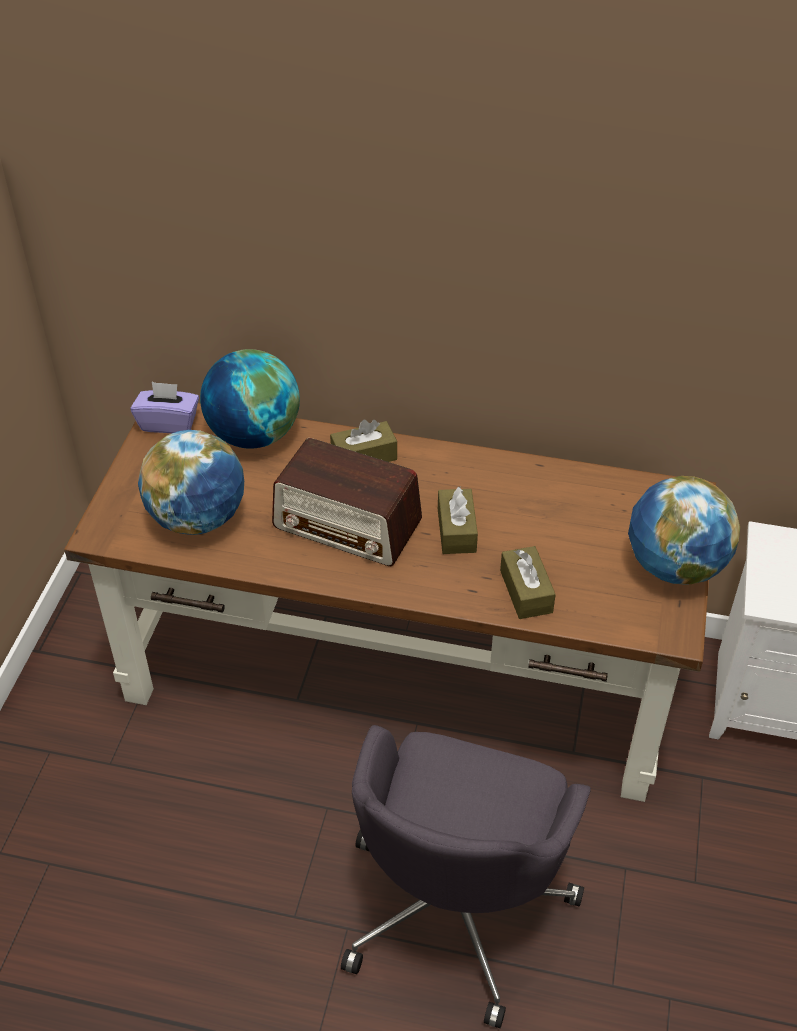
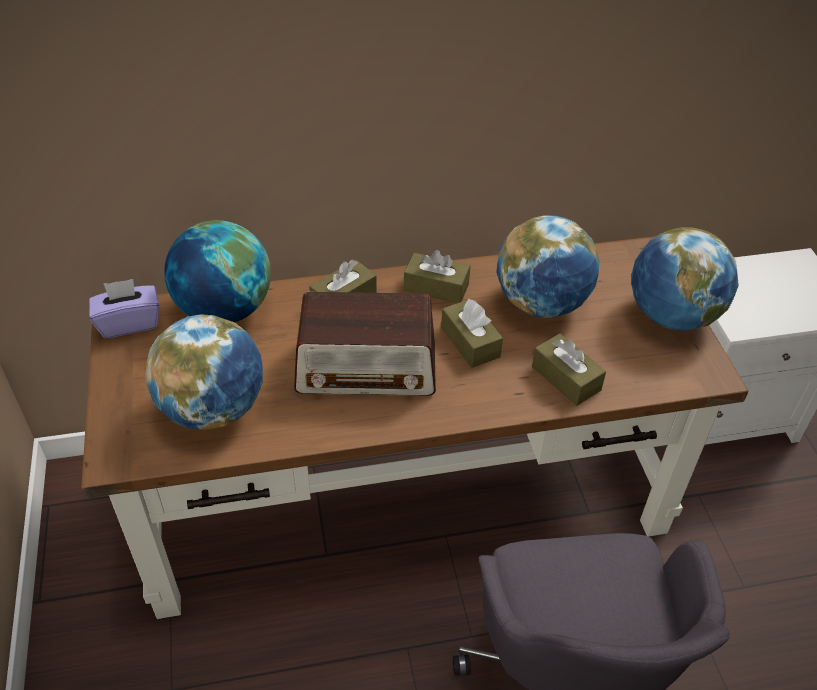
camera: 25 degrees left, 0 degrees up
(456, 470) = (436, 287): none -> brown tissue box
(549, 515) = (541, 304): none -> globe

